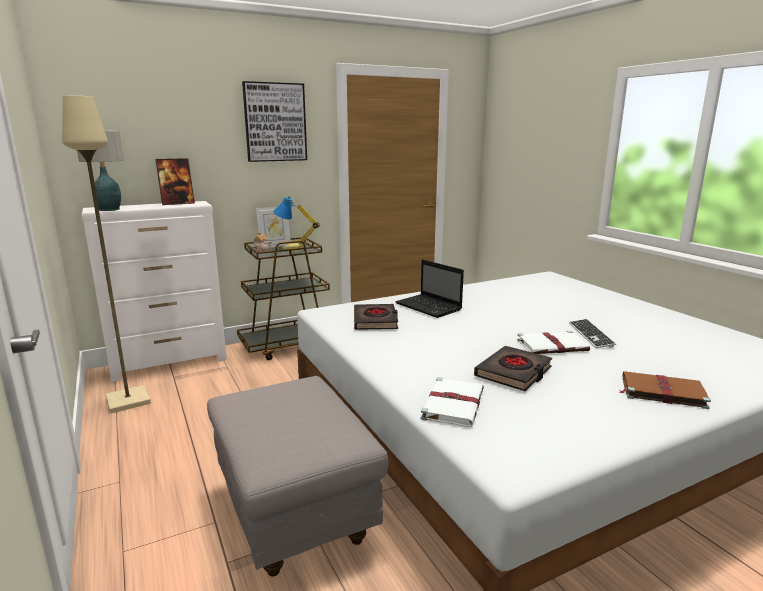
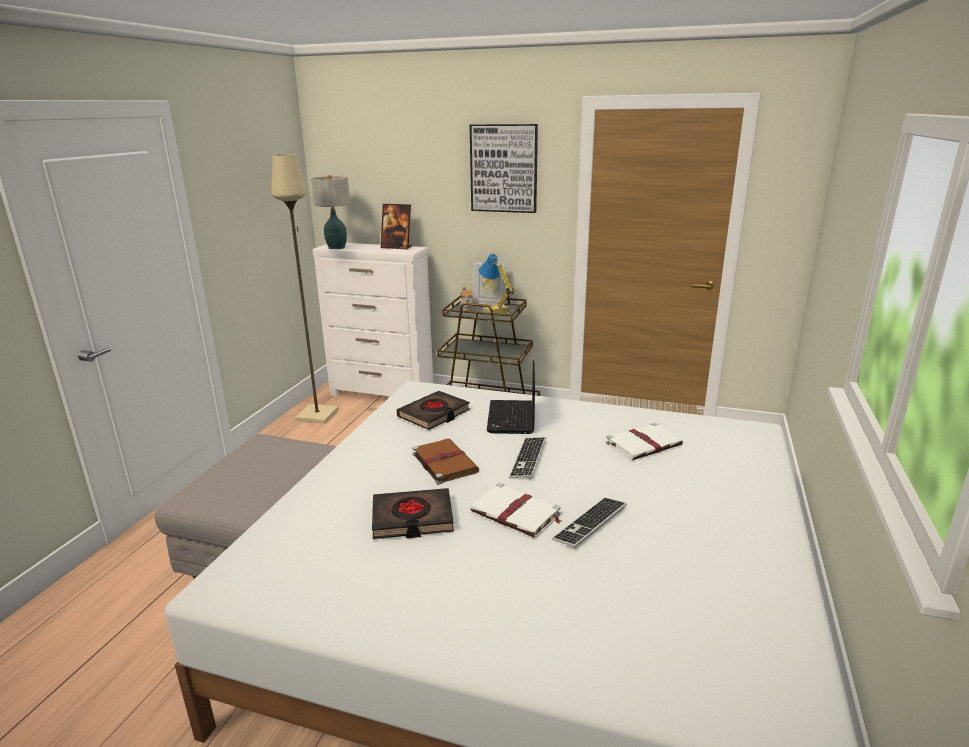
camera: 45 degrees right, 5 degrees up
(453, 404) = (307, 517): white book -> white book (644, 444)
(491, 321) = (528, 459): none -> keyboard
(661, 392) = (484, 618): brown book -> brown book (444, 462)

